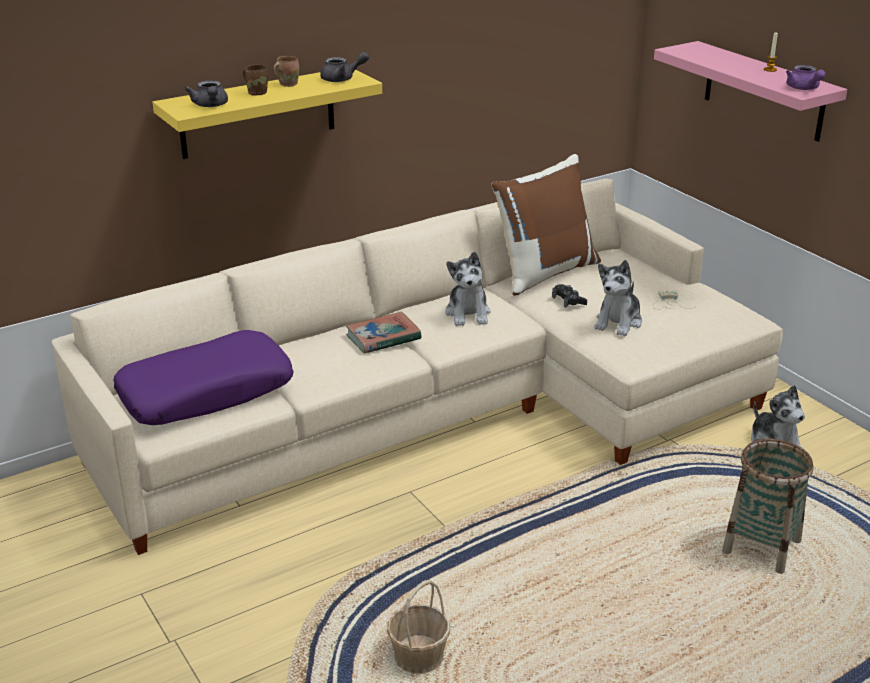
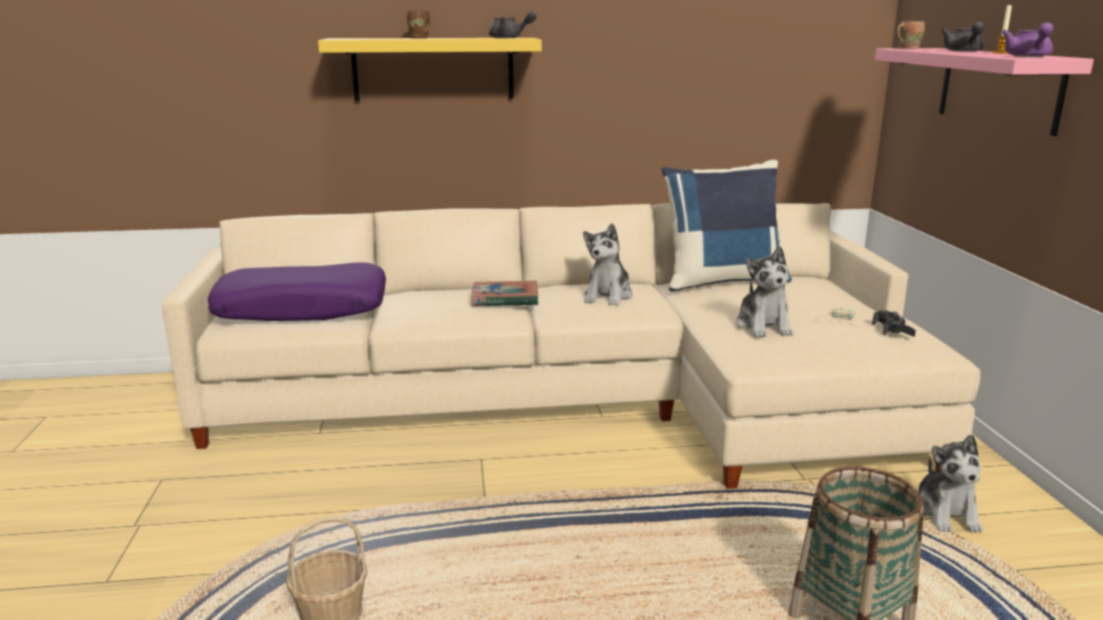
camera: 25 degrees right, 10 degrees down
(210, 106) = (363, 38): grey teapot -> grey teapot (964, 51)
(287, 84) = (455, 37): brown mug -> brown mug (907, 48)
(544, 272) = (722, 281): brown pillow -> blue pillow
(568, 300) = (724, 302): black game controller -> black game controller (892, 330)
(618, 322) = (764, 326): plush toy -> plush toy turned 60 degrees counterclockwise

